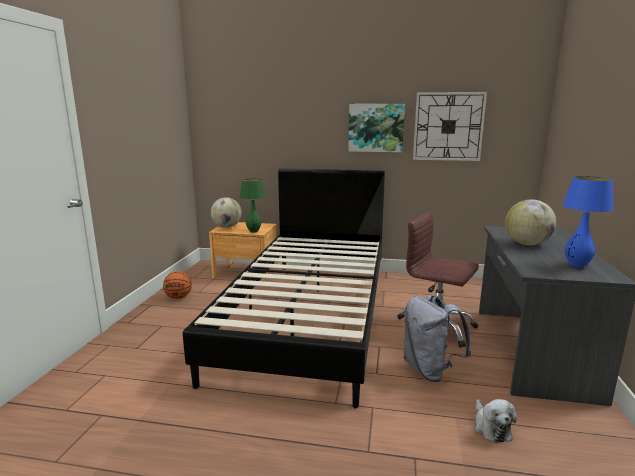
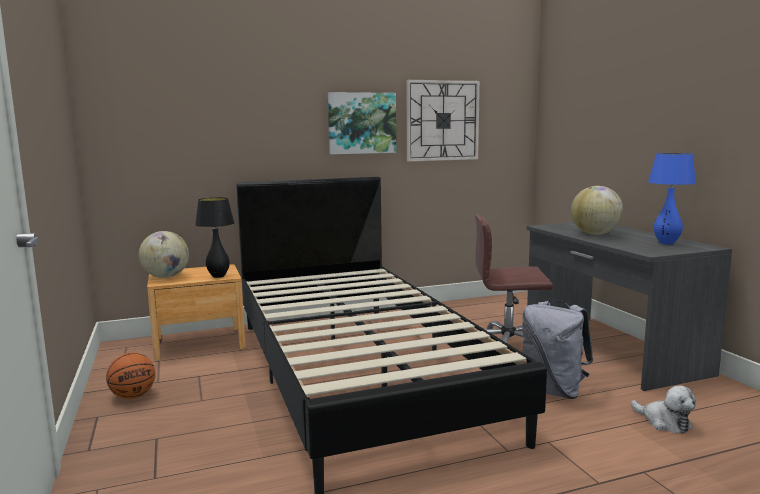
camera: 30 degrees left, 5 degrees down
(254, 231) = (218, 276): green table lamp -> black table lamp

